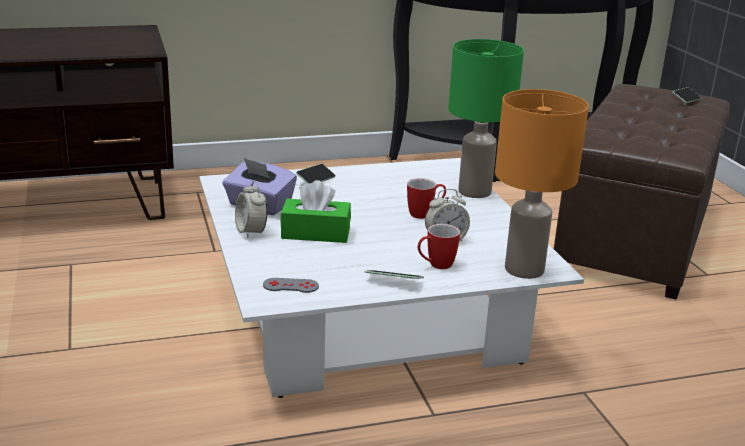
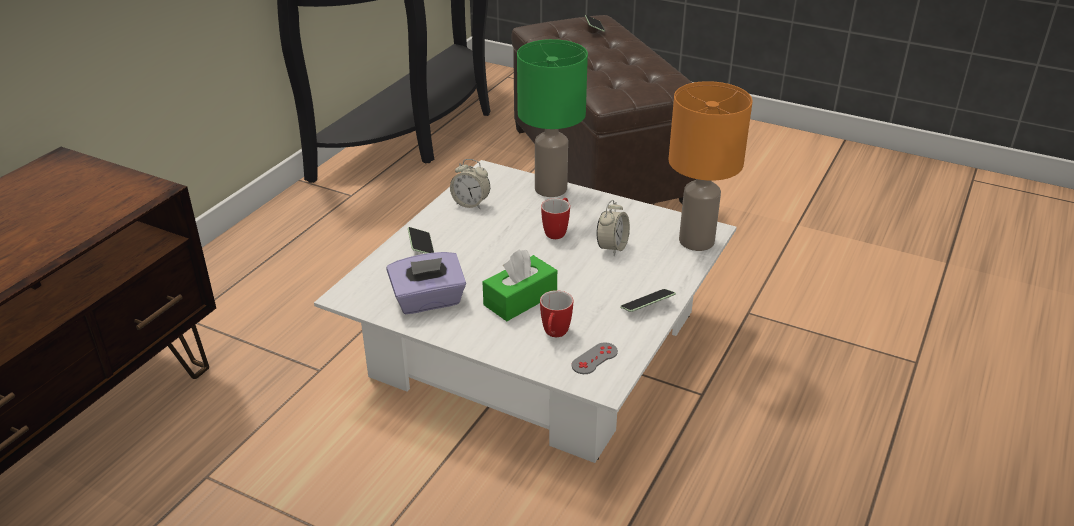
camera: 45 degrees left, 10 degrees up
(251, 232) = (473, 330): alarm clock -> alarm clock (471, 203)
(435, 266) = (645, 274): mug -> mug (554, 335)

